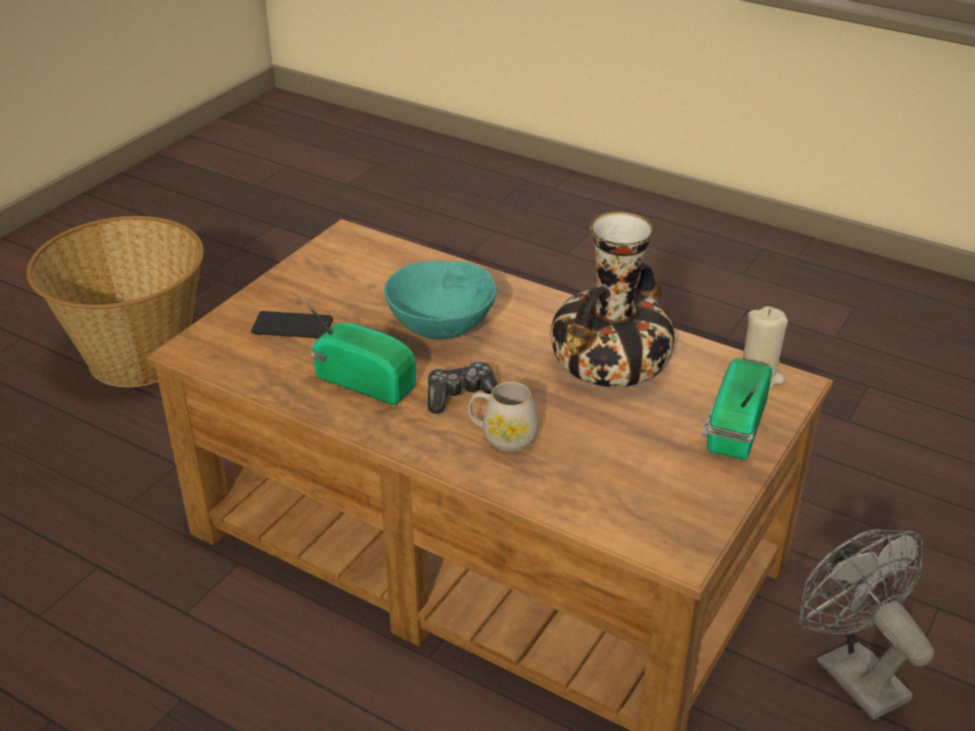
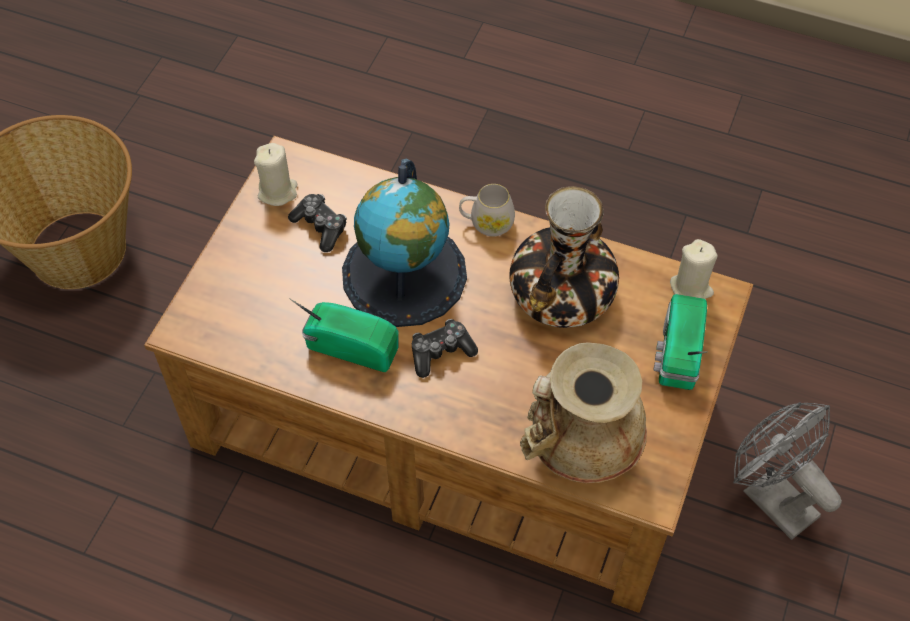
camera: 10 degrees left, 20 degrees up
(292, 326) = (268, 288): phone -> none
(329, 257) = (278, 192): none -> beige candle
(364, 286) = (320, 227): none -> game controller
(441, 330) = (405, 274): turquoise bowl -> globe
(503, 436) = (486, 394): white mug -> white mug (486, 223)
(599, 500) = (579, 452): none -> beige vase

